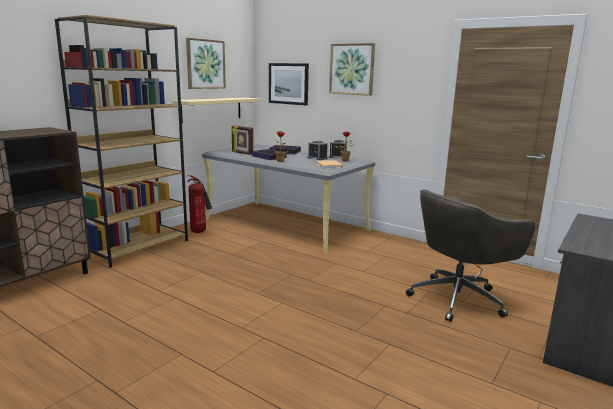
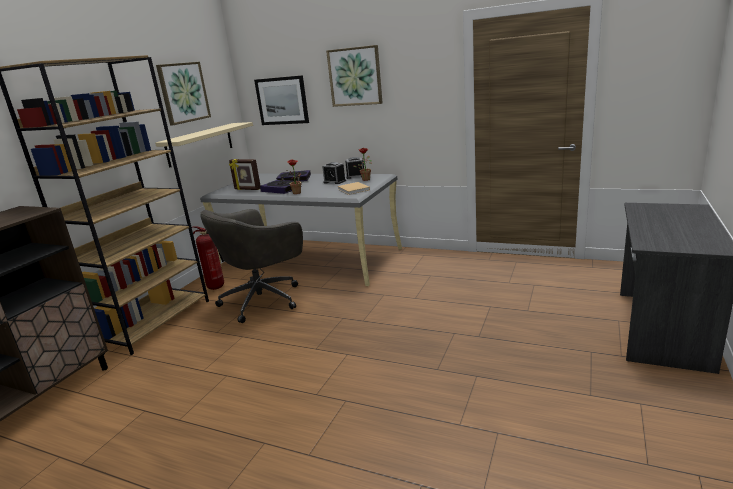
camera: 10 degrees left, 5 degrees up
(458, 298) = (521, 308): grey office chair -> grey office chair (263, 299)

